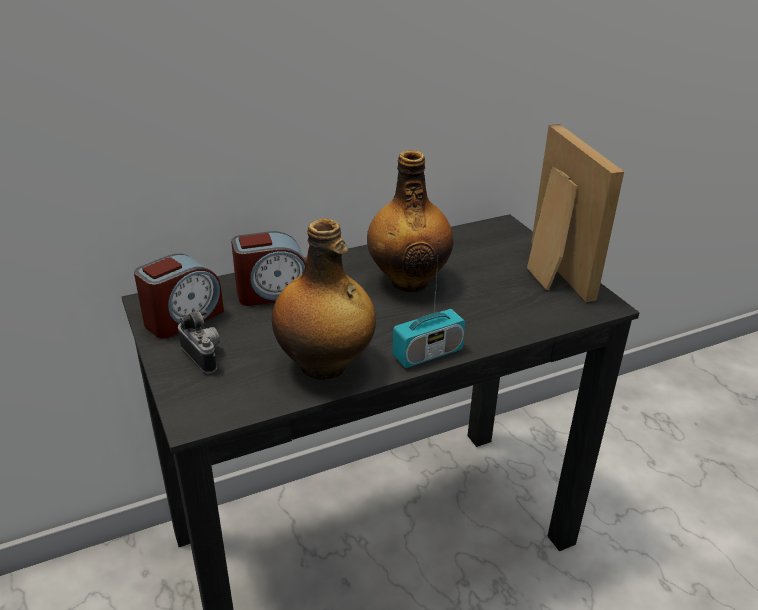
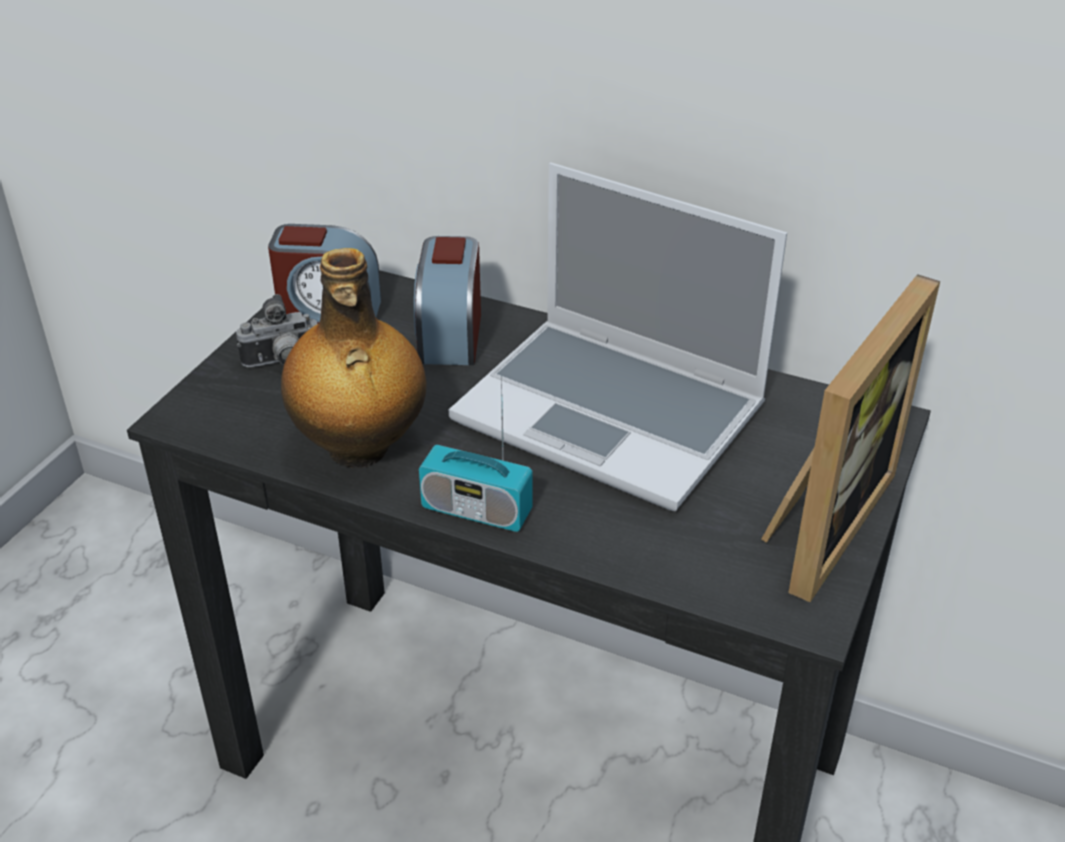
camera: 50 degrees right, 5 degrees up
(204, 356) = (283, 363): camera -> camera turned 60 degrees clockwise
(272, 292) = (450, 335): alarm clock -> alarm clock turned 60 degrees clockwise
(408, 281) = (614, 414): bottle -> laptop

